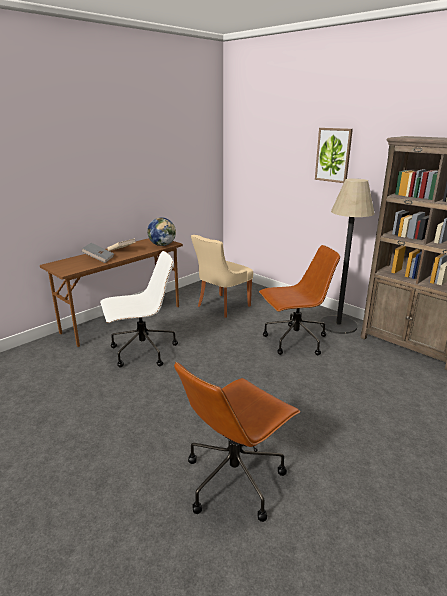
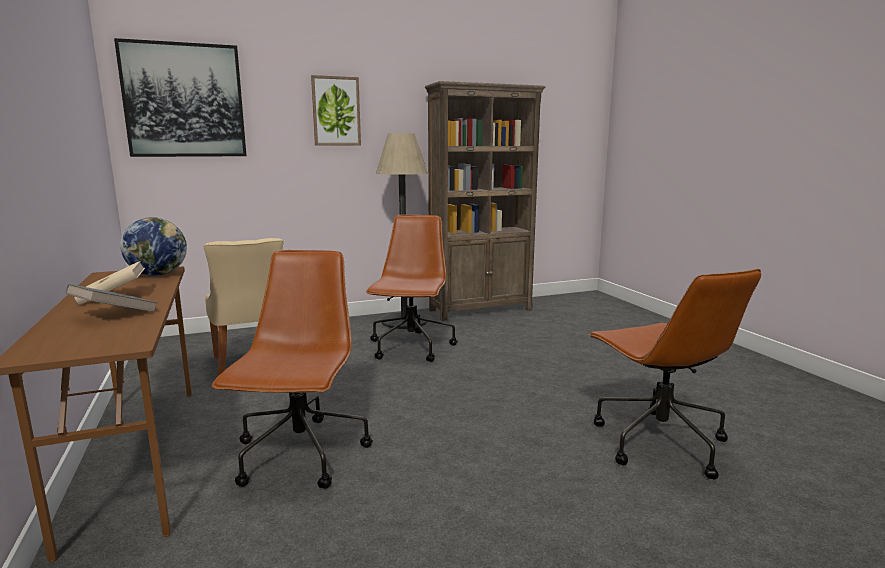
camera: 65 degrees left, 10 degrees down
(142, 352) = (301, 456): white office chair -> brown office chair
(253, 144) = (184, 101): none -> picture

